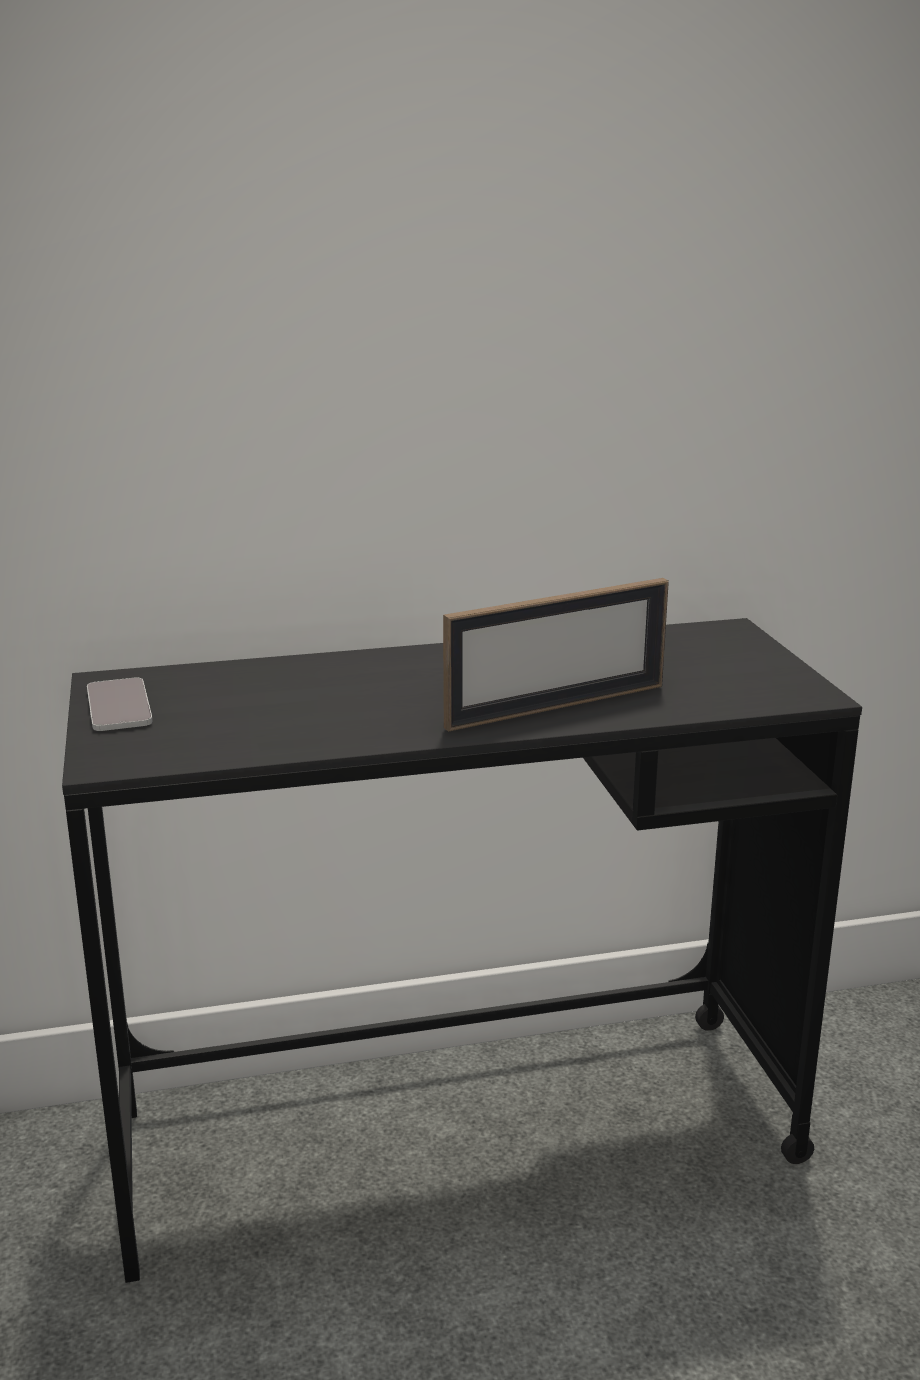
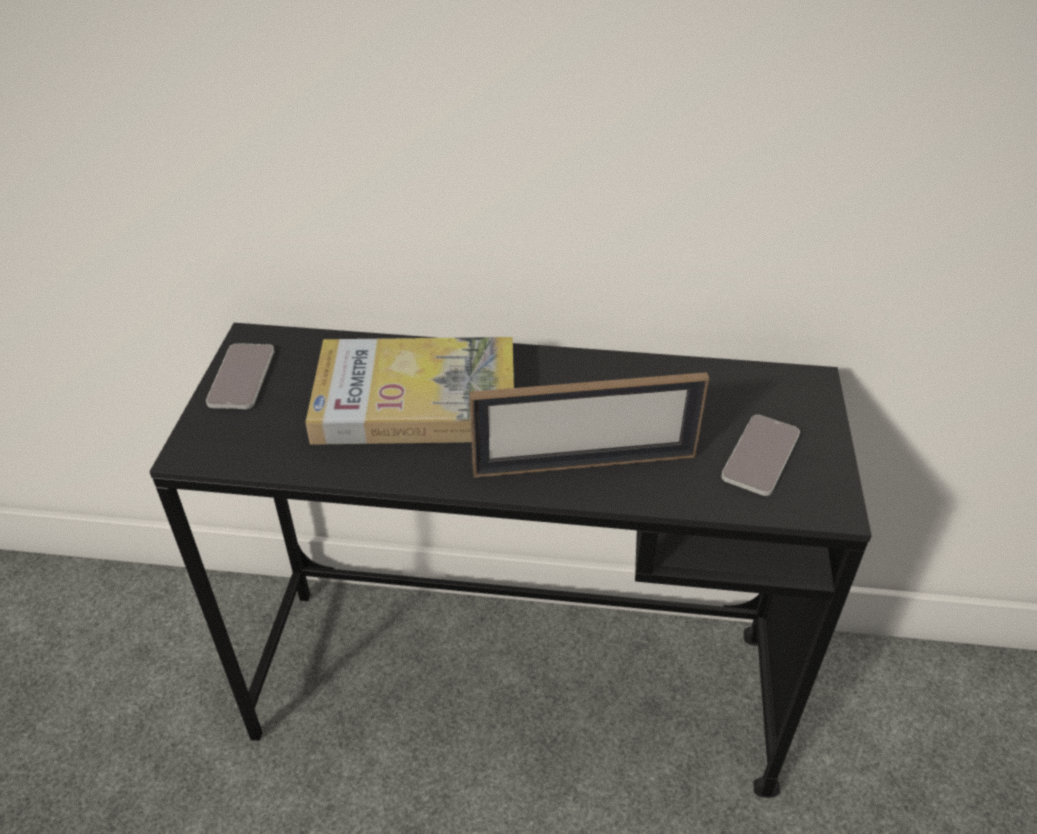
camera: 20 degrees right, 20 degrees up
(338, 692) = (416, 398): none -> book
(723, 677) = (760, 456): none -> phone

